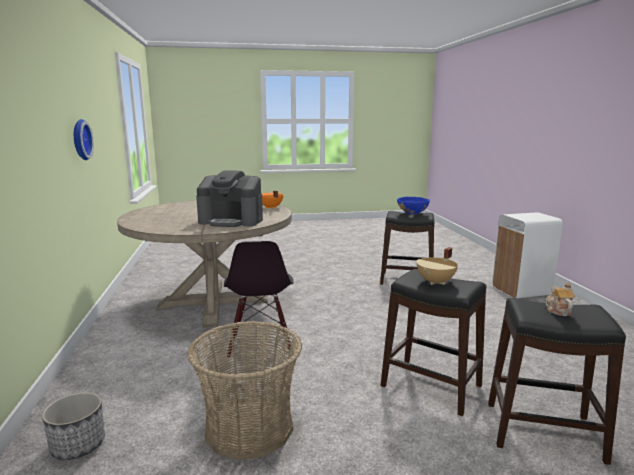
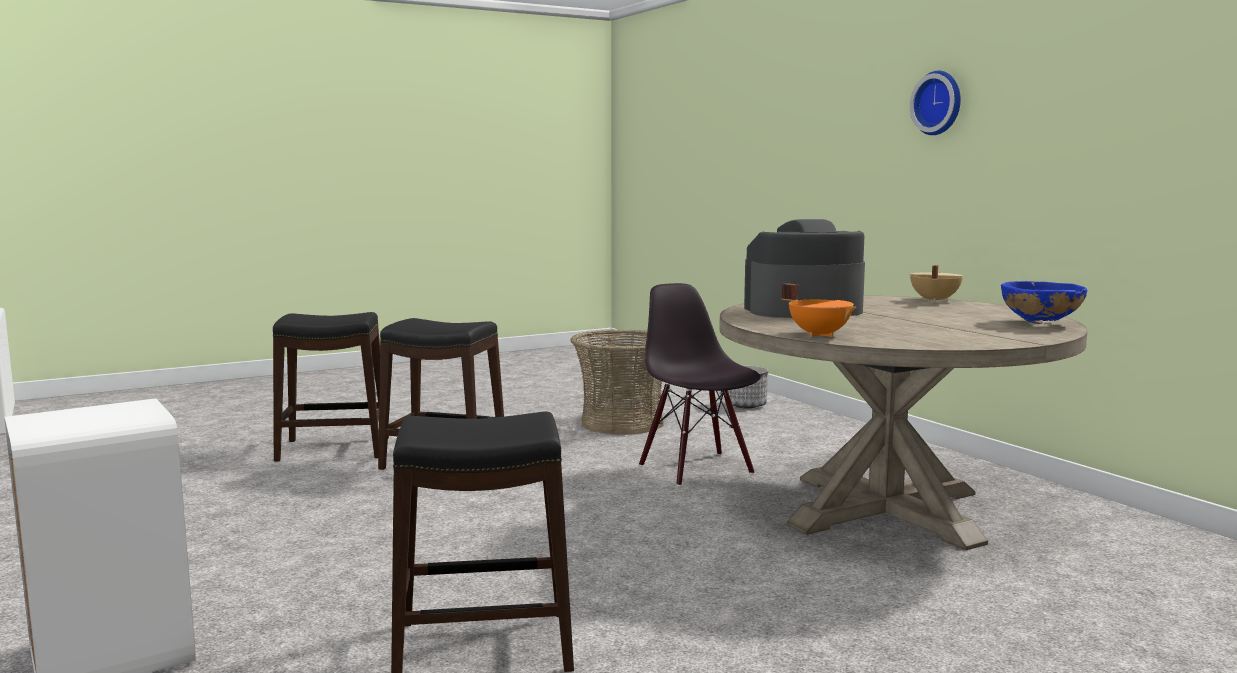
camera: 160 degrees right, 5 degrees down
(79, 140) = (1051, 163): wall clock -> wall clock (939, 103)
(412, 214) = (471, 424): blue bowl -> blue bowl (1040, 323)
(436, 282) = (442, 323): beige cooking pot -> beige cooking pot (933, 300)
(558, 310) = (329, 317): teapot -> none

